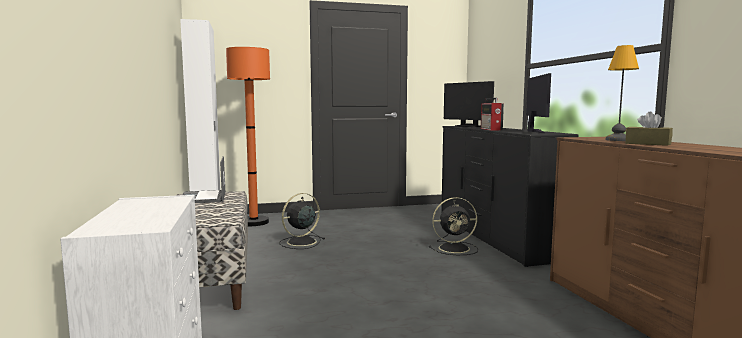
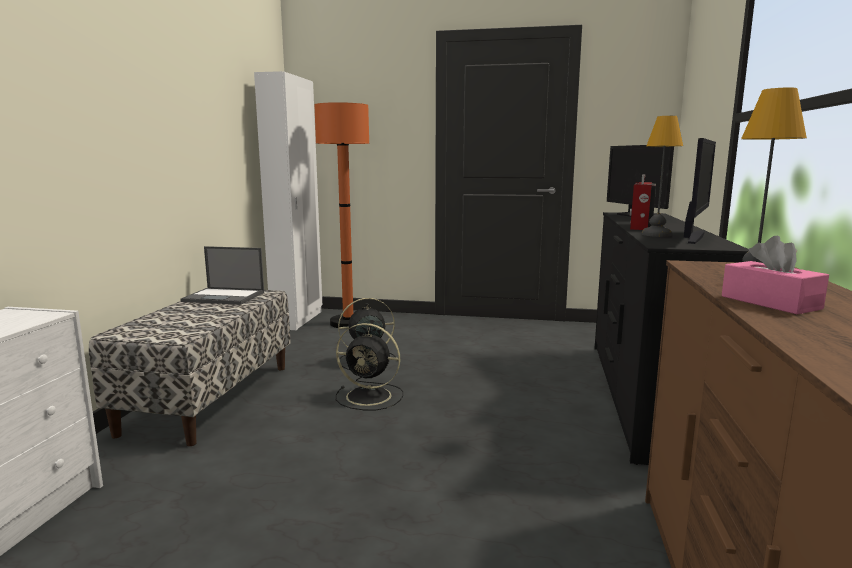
camera: 25 degrees right, 5 degrees up
(203, 198) = (225, 297): laptop -> laptop turned 90 degrees counterclockwise
(455, 248) = (556, 406): black fan -> black fan (370, 396)
(512, 131) = (655, 234): none -> table lamp
(648, 144) = (770, 302): brown tissue box -> pink tissue box

